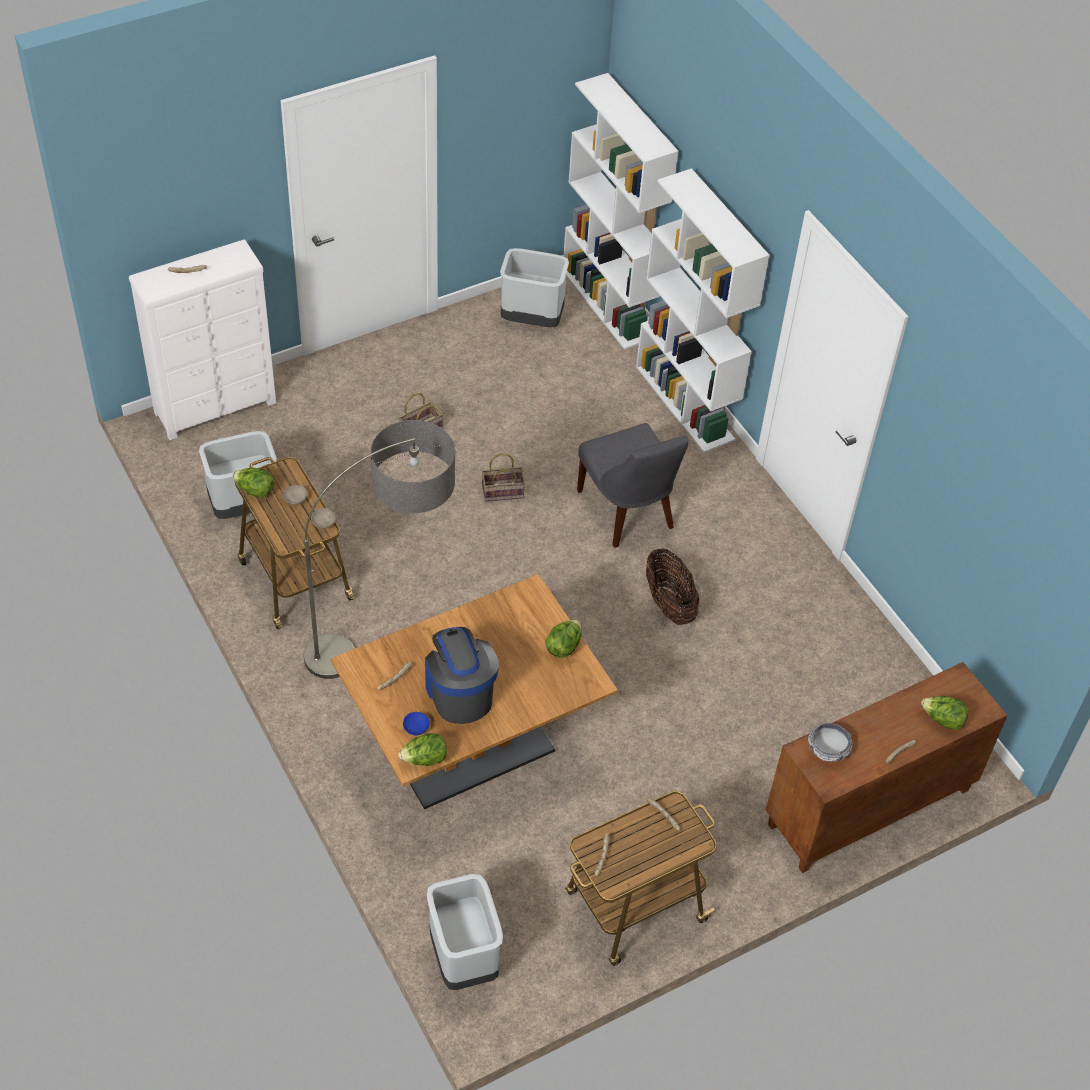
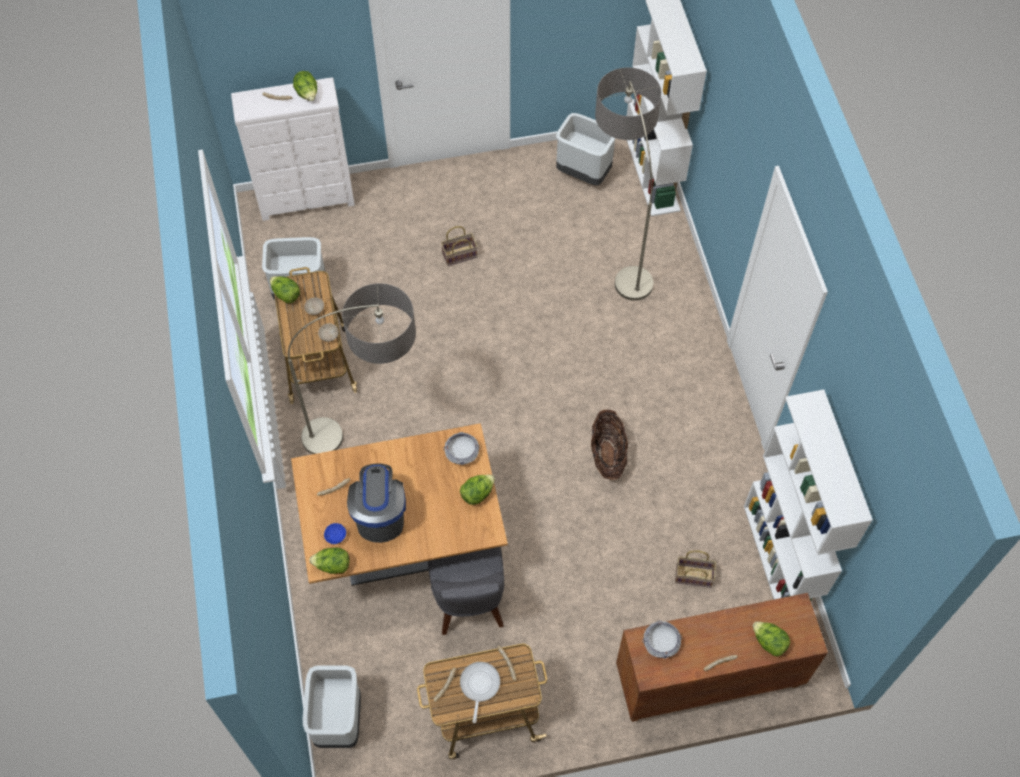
camera: 20 degrees right, 10 degrees up
(222, 261) = (307, 94): none -> lettuce
(503, 491) = (507, 323): basket -> basket (694, 575)
(529, 608) = (462, 452): none -> bowl
(601, 387) = (620, 247): none -> floor lamp
(627, 512) = (602, 365): grey chair -> grey chair (468, 599)
(641, 847) = (479, 686): none -> frying pan
(685, 403) = (685, 276): white bookcase -> white bookcase (779, 559)

